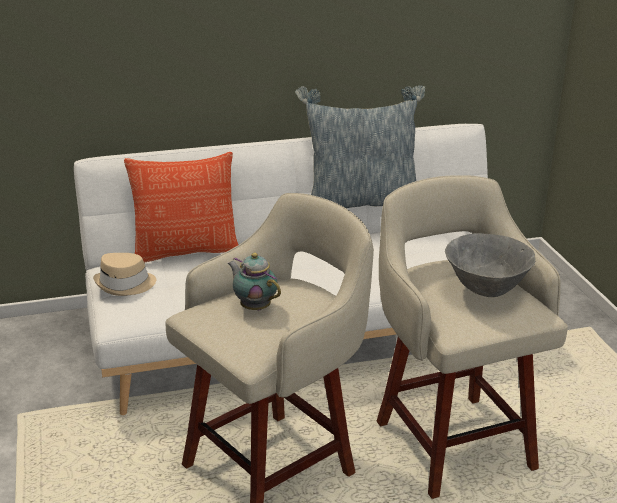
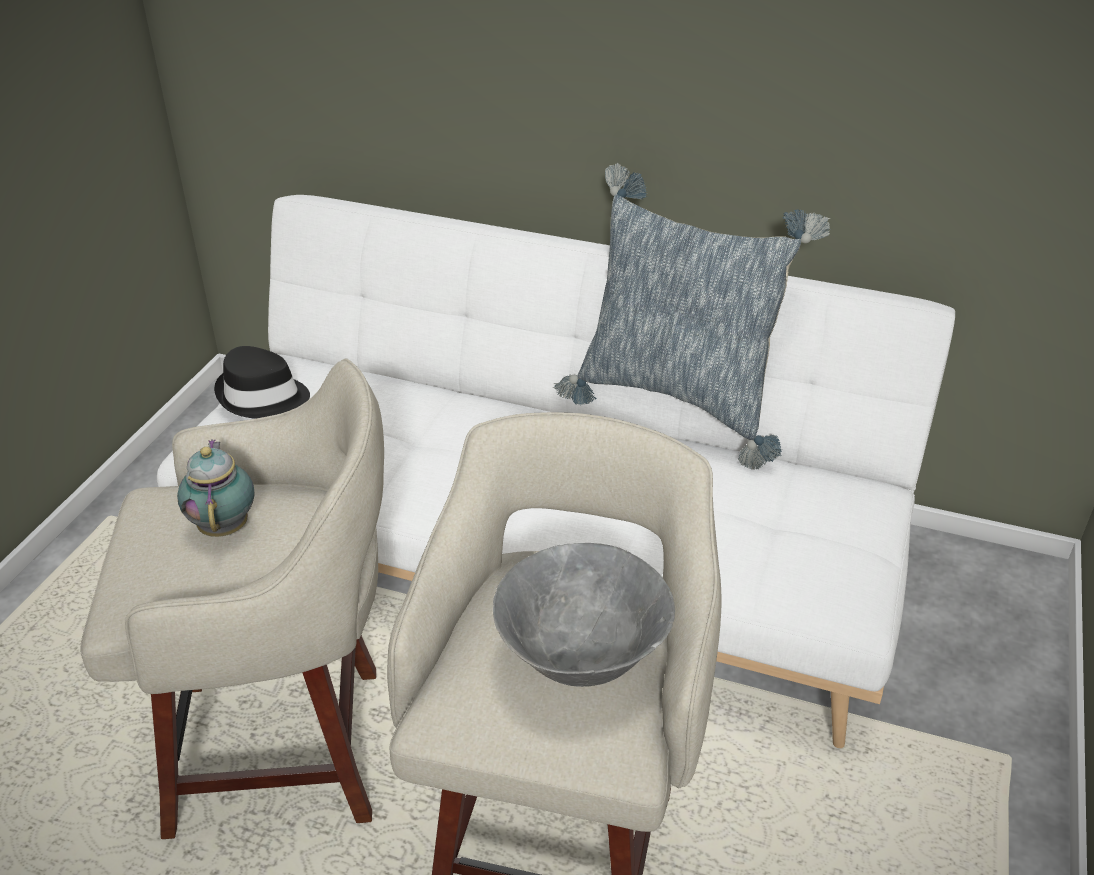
camera: 35 degrees right, 10 degrees up
(125, 284) = (262, 397): beige hat -> black hat
(186, 253) = (389, 376): orange pillow -> none

